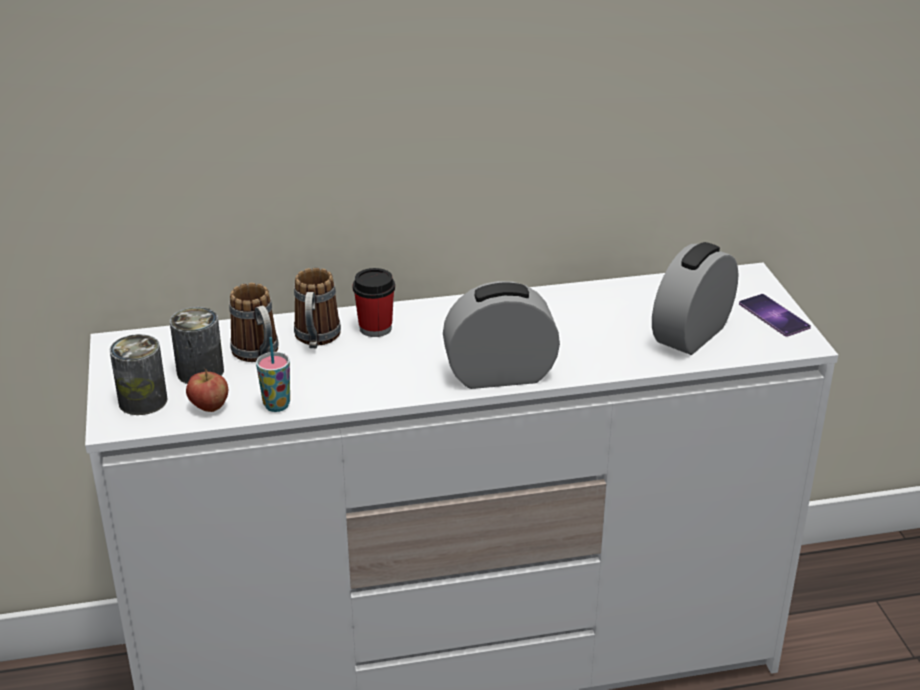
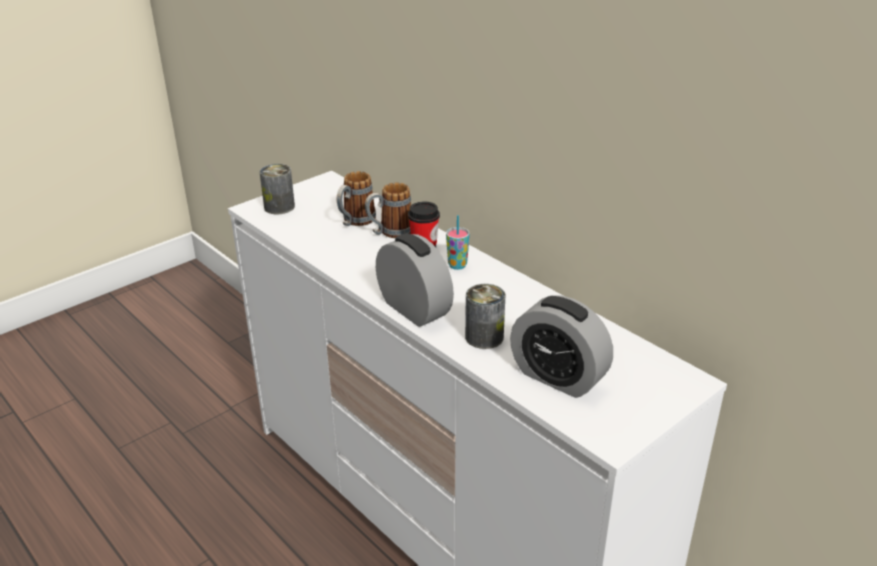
camera: 60 degrees right, 0 degrees up
(200, 371) = (322, 211): can -> can (484, 337)
(209, 407) = (289, 226): apple -> none
(276, 405) = (308, 245): cup -> cup (457, 265)
(691, 335) = (558, 377): alarm clock -> alarm clock turned 150 degrees counterclockwise
(774, 315) = (639, 413): phone -> none

